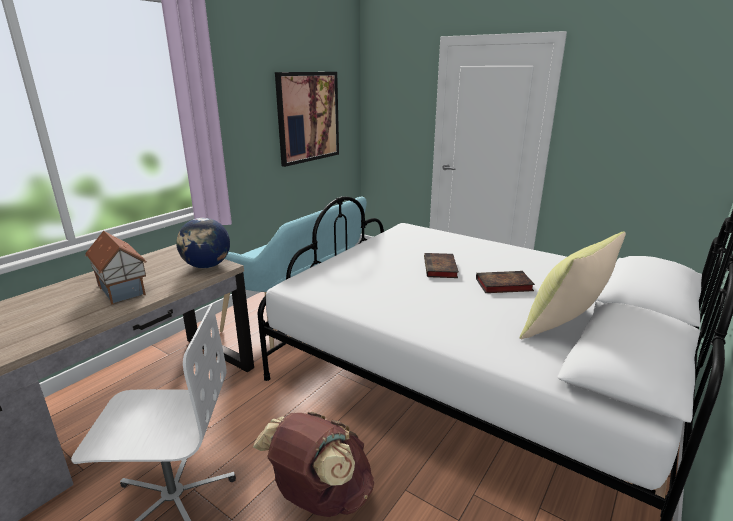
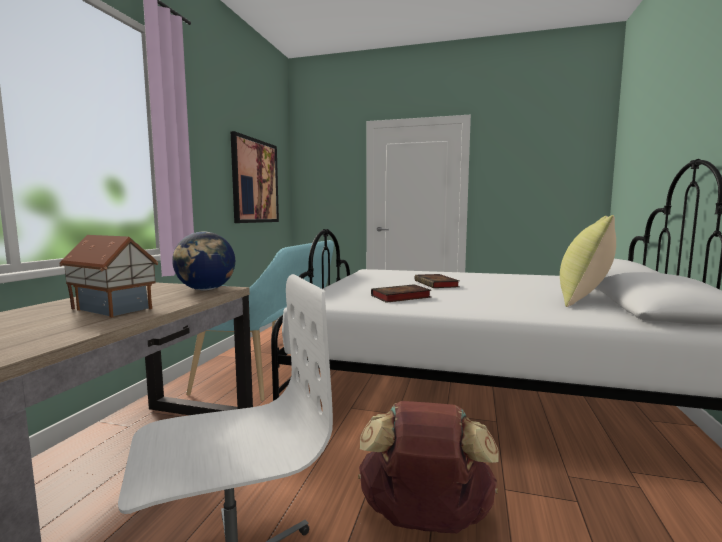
camera: 20 degrees left, 15 degrees down
(502, 285) = (501, 287): book -> book (399, 297)

